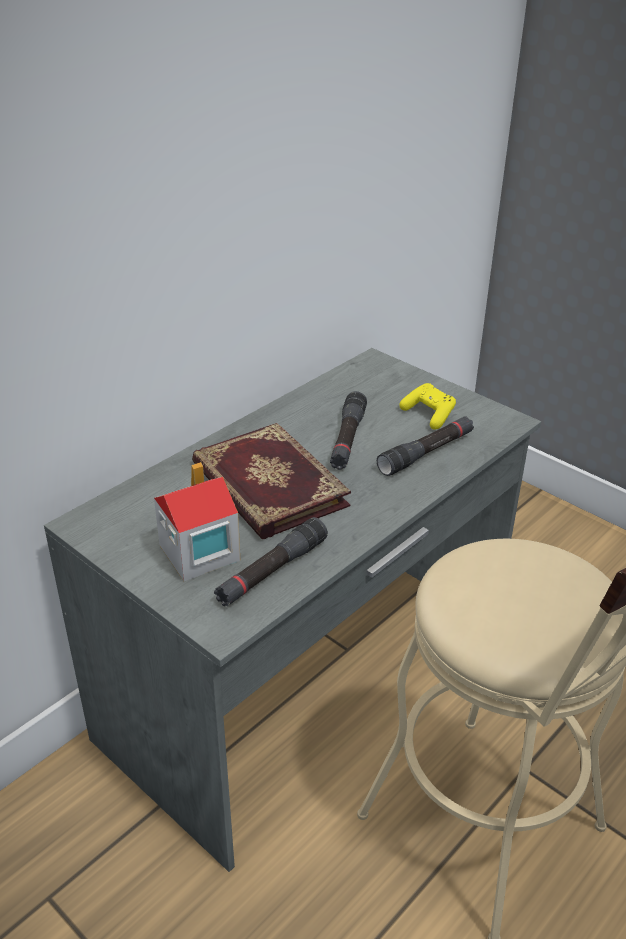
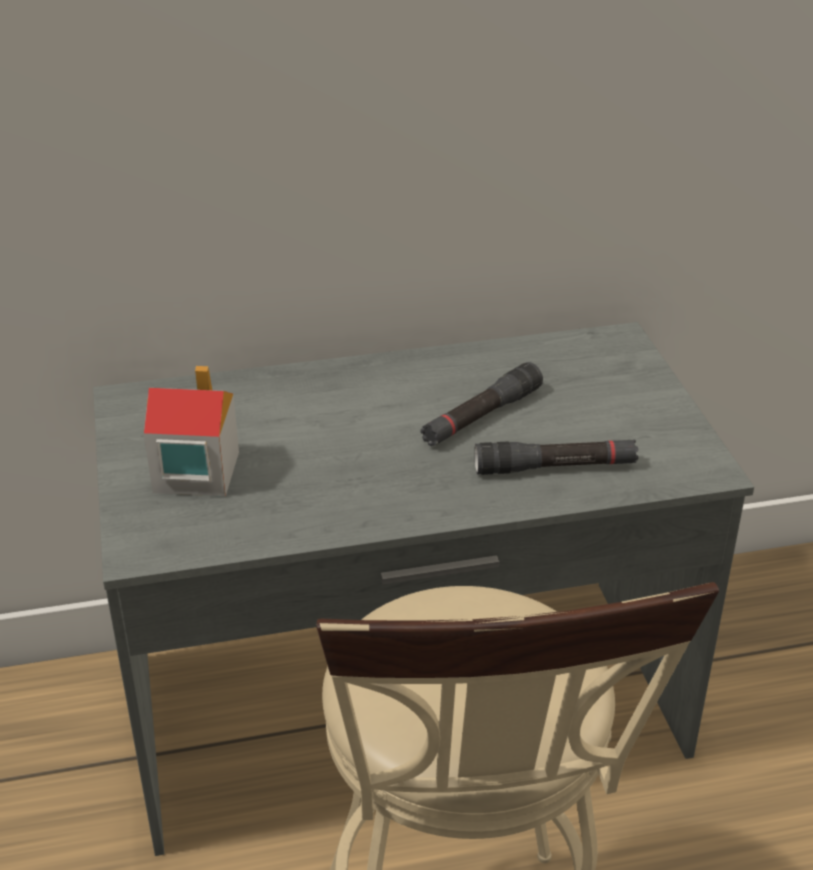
camera: 35 degrees right, 0 degrees up
(267, 486) = (336, 432): book -> none
(272, 571) = (242, 520): black flashlight -> none
(429, 414) = (612, 425): yellow game controller -> none

